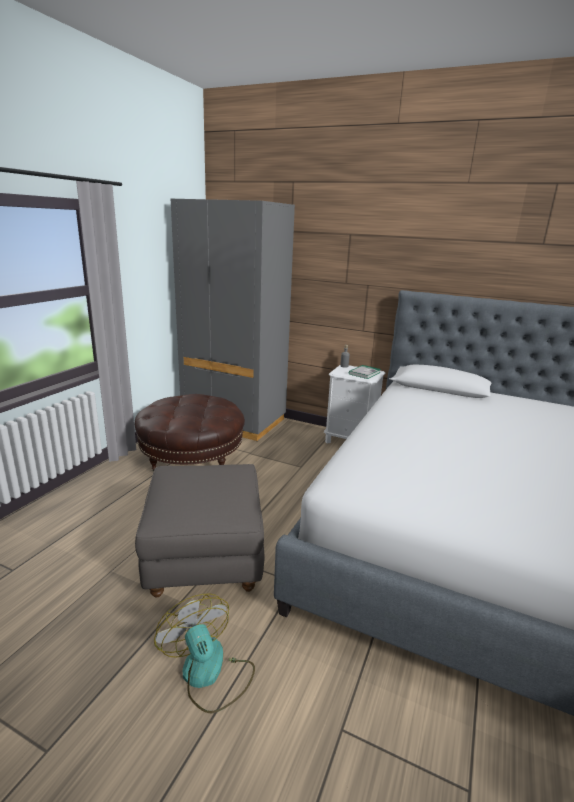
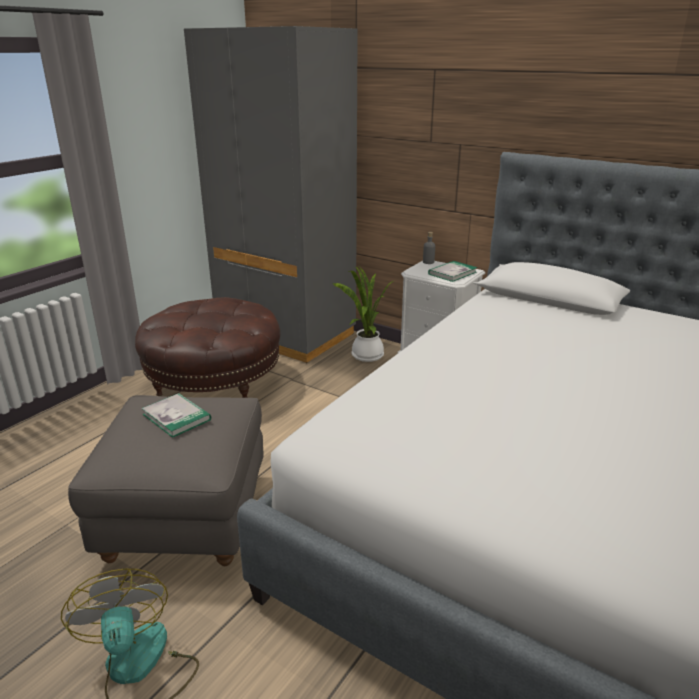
camera: 10 degrees right, 5 degrees up
(204, 479) = (176, 417): none -> book
(298, 435) = (365, 356): none -> potted plant

